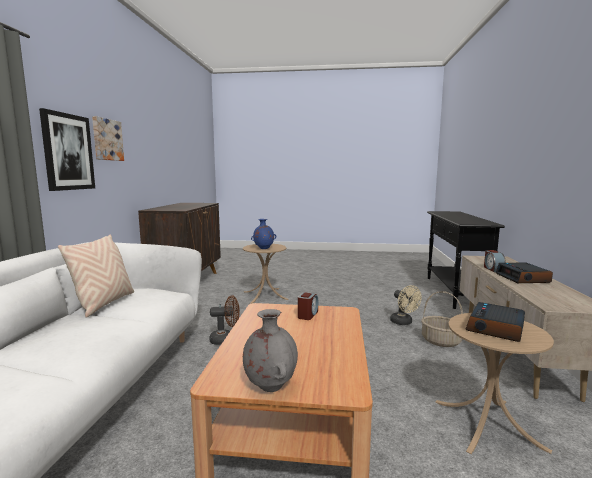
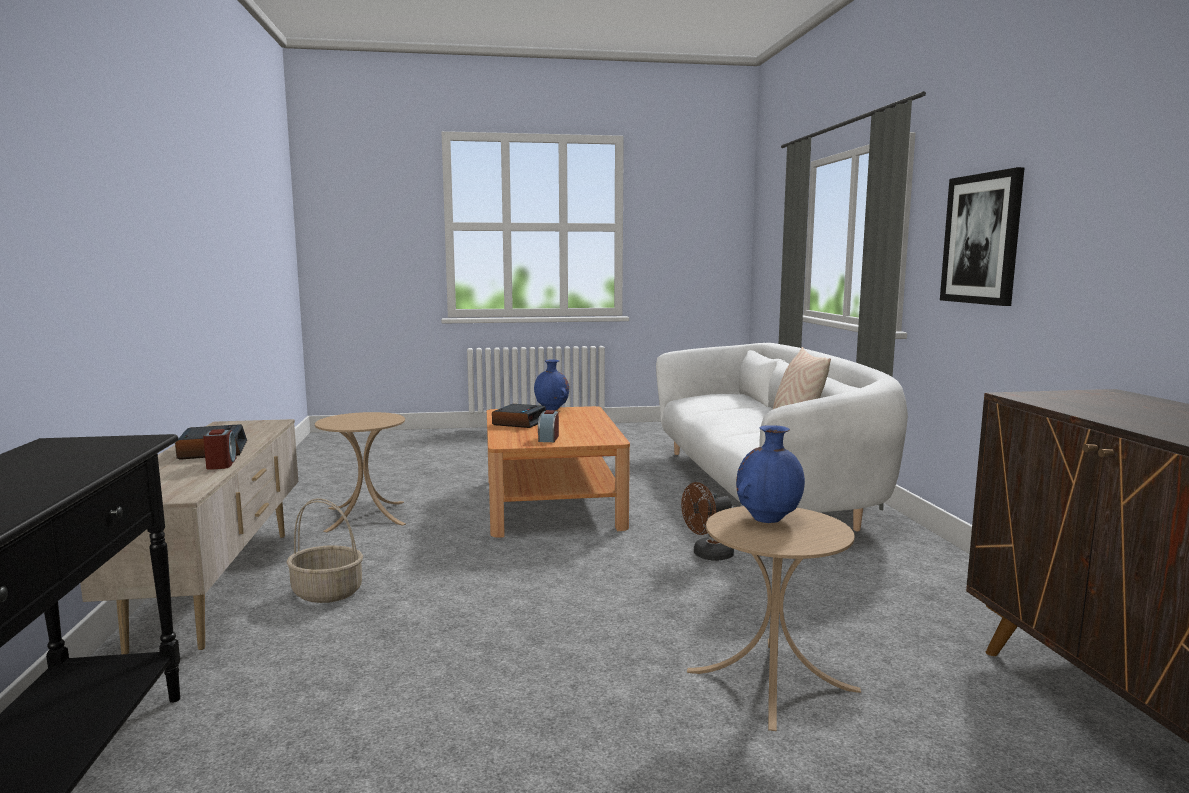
camera: 165 degrees right, 0 degrees up
(106, 140) = (1069, 199): picture -> none
(270, 386) = (552, 409): grey vase -> blue vase
(403, 322) = (372, 627): beige fan -> none
(495, 328) = (361, 420): alarm clock -> alarm clock (519, 422)

